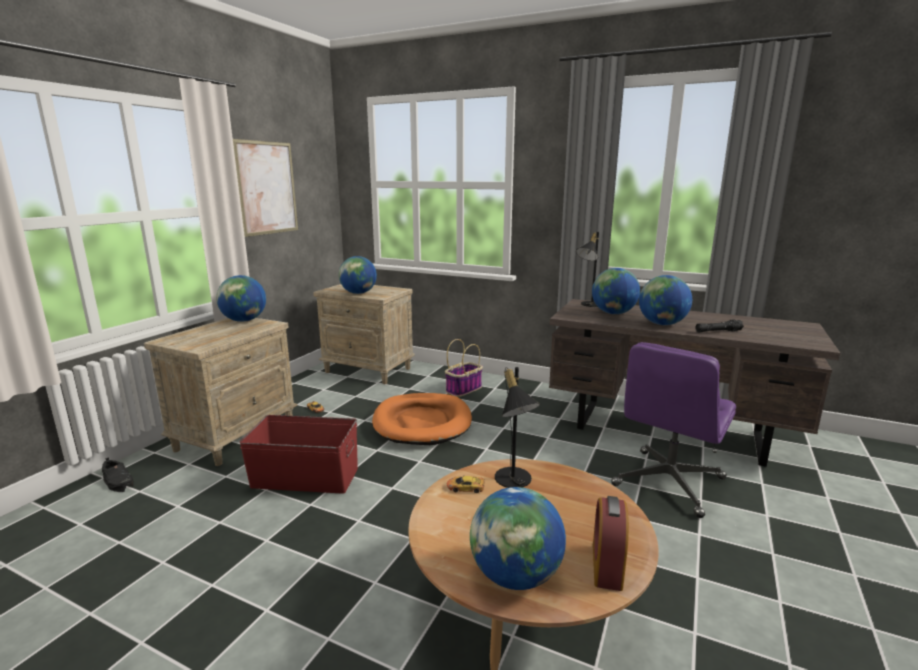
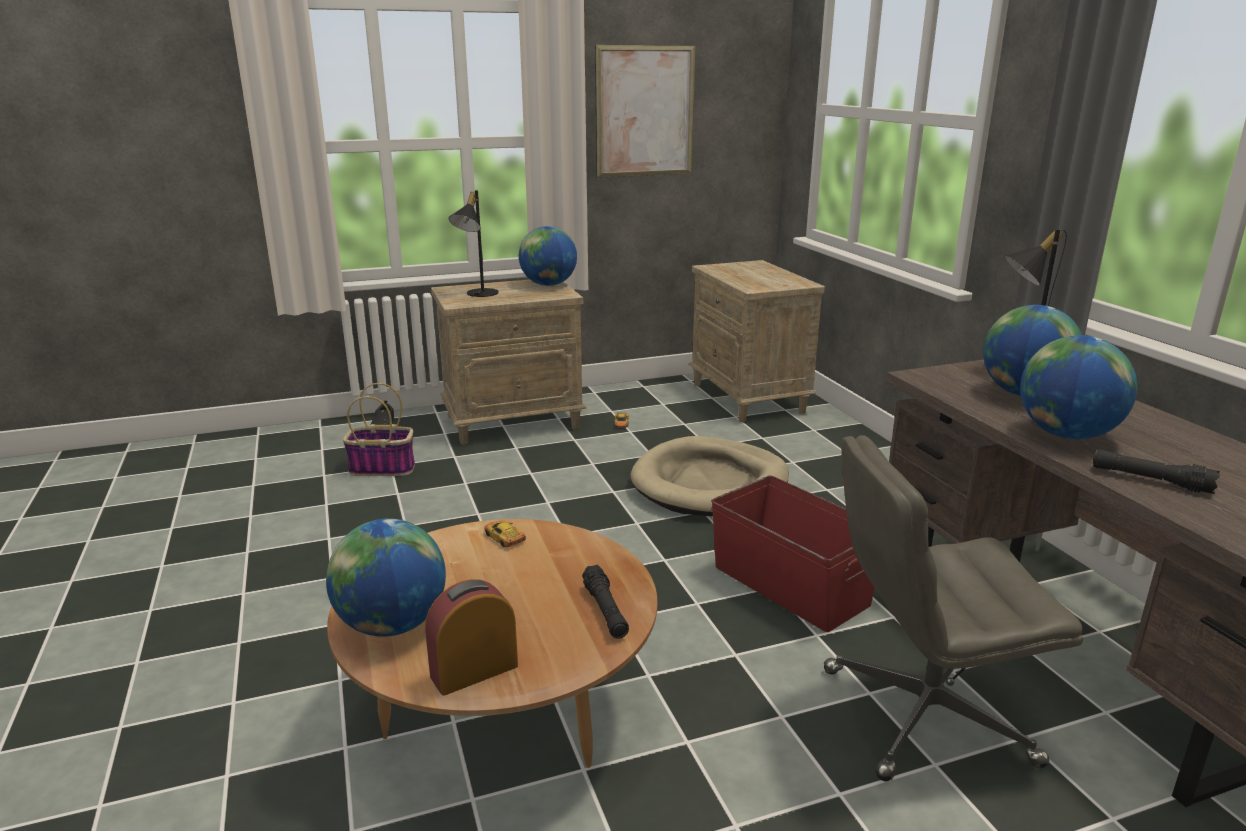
camera: 45 degrees right, 5 degrees up
(305, 477) = (510, 487): red storage box -> red storage box (790, 584)
(358, 293) = (738, 278): globe -> none
(422, 422) = (710, 483): orange dog bed -> beige dog bed
(464, 389) = (834, 464): basket -> basket (383, 468)
(514, 482) = (556, 557): black table lamp -> black table lamp (477, 294)
(591, 494) = (605, 610): none -> black flashlight
(668, 483) = (923, 716): purple office chair -> grey office chair

